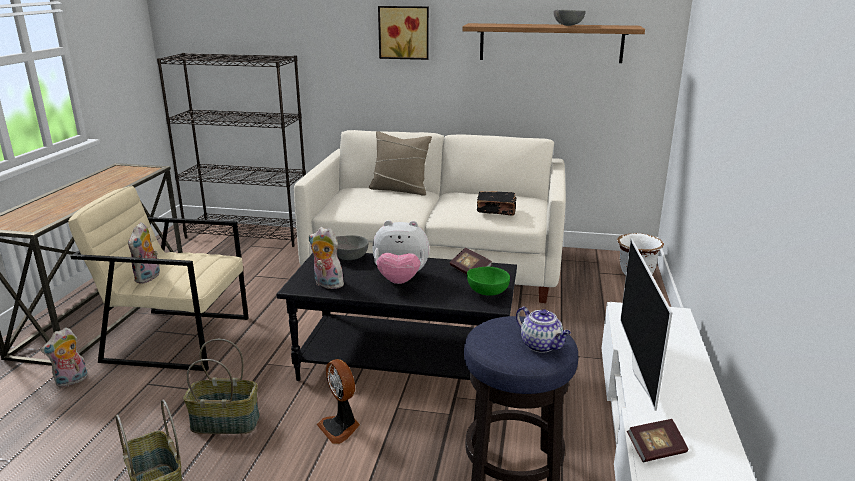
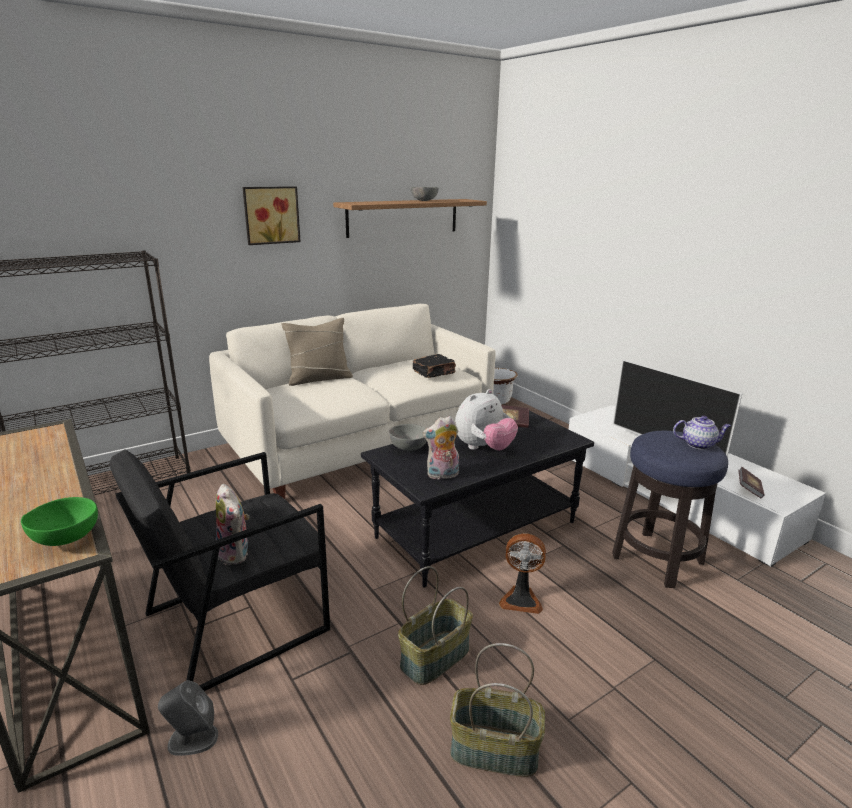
camera: 45 degrees left, 0 degrees up
(71, 381) = (192, 739): plush toy -> grey speaker
(178, 338) = (236, 621): beige armchair -> black armchair
(487, 292) = (551, 433): green bowl -> green bowl (64, 538)

